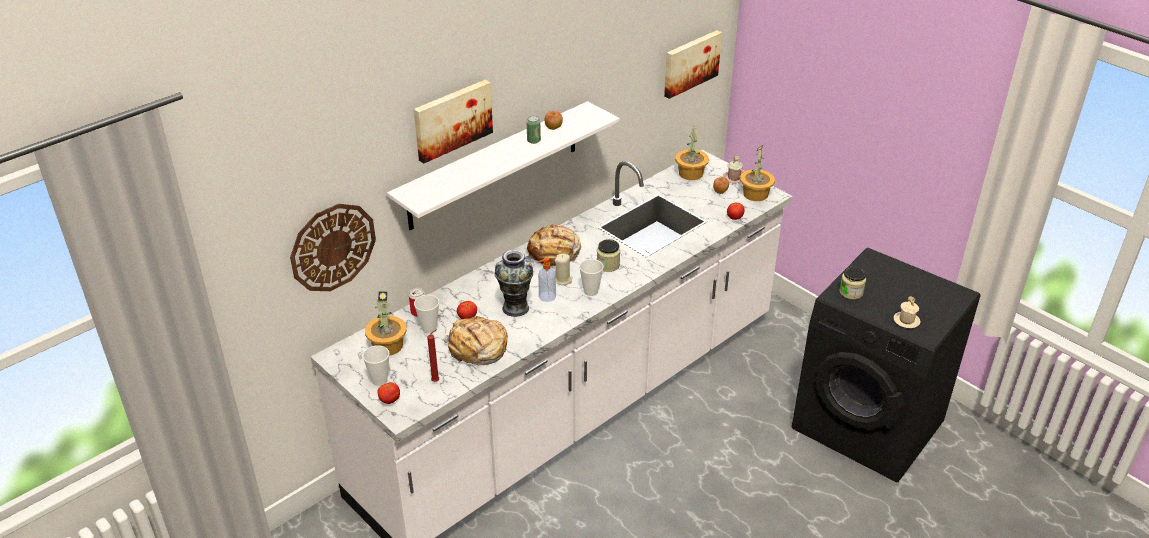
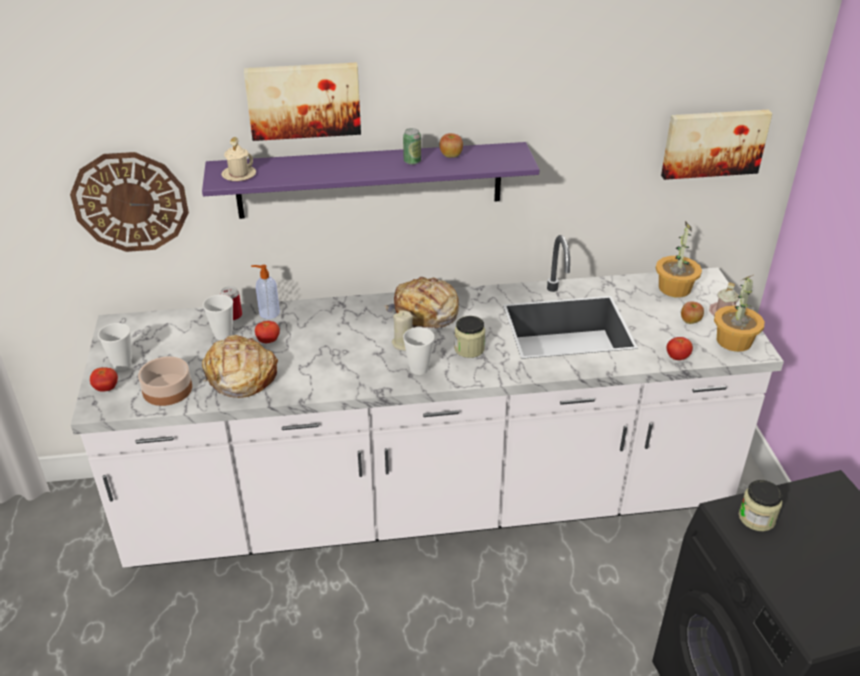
camera: 35 degrees right, 0 degrees up
(388, 345) = (169, 335): potted plant -> none
(436, 381) = (167, 390): red candle -> bowl
(494, 166) = (370, 180): white shelf -> purple shelf
(515, 308) = (323, 352): vase -> none
(546, 297) = (367, 354): soap dispenser -> soap dispenser (268, 313)
(906, 321) = (804, 596): beige mug -> beige mug (239, 175)

